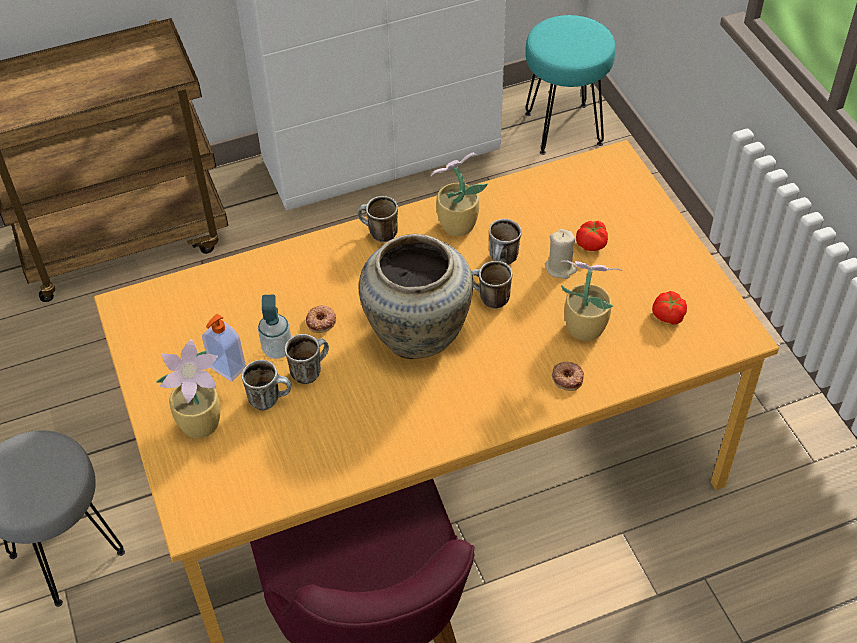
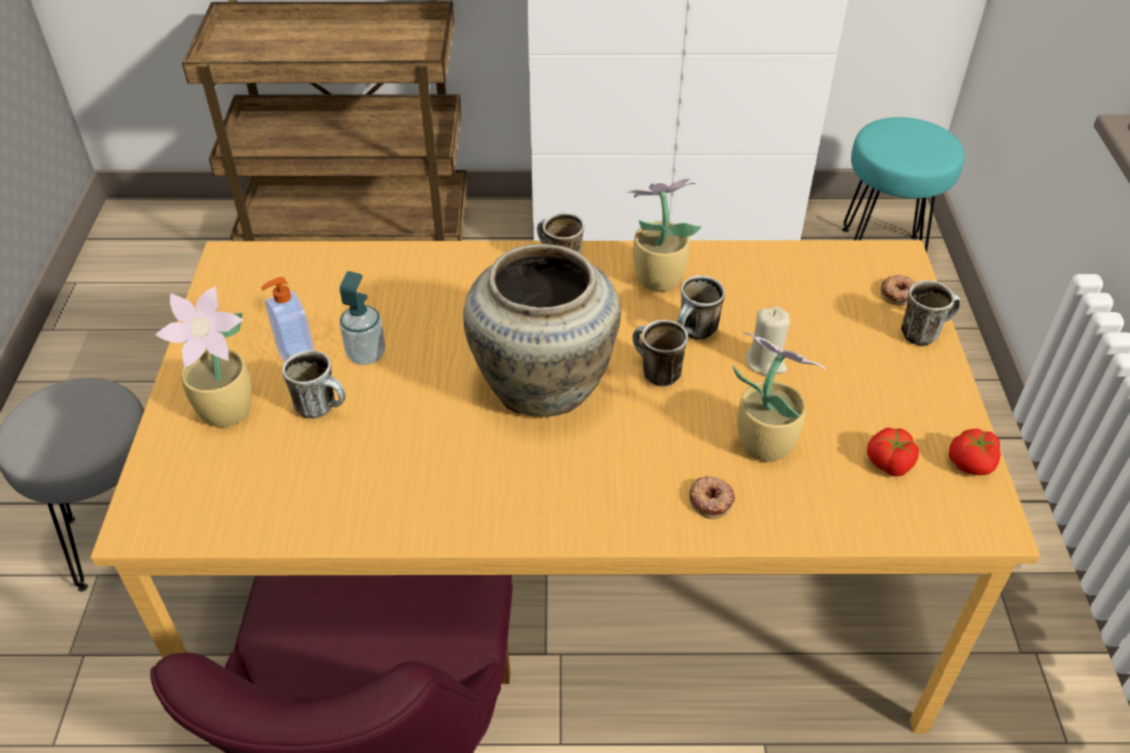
camera: 20 degrees right, 5 degrees down
(309, 370) = (389, 389): mug -> mug (924, 332)
(321, 321) = (436, 338): donut -> donut (899, 294)
(592, 243) = (821, 345): tomato -> tomato (972, 463)

